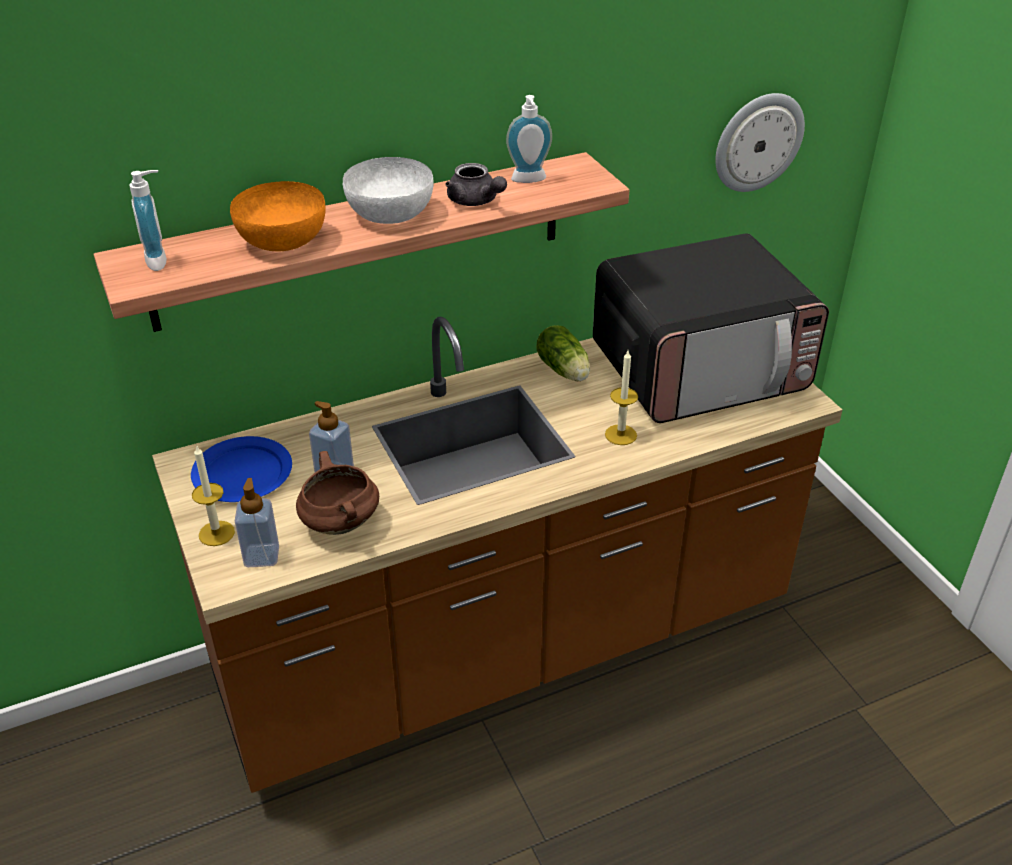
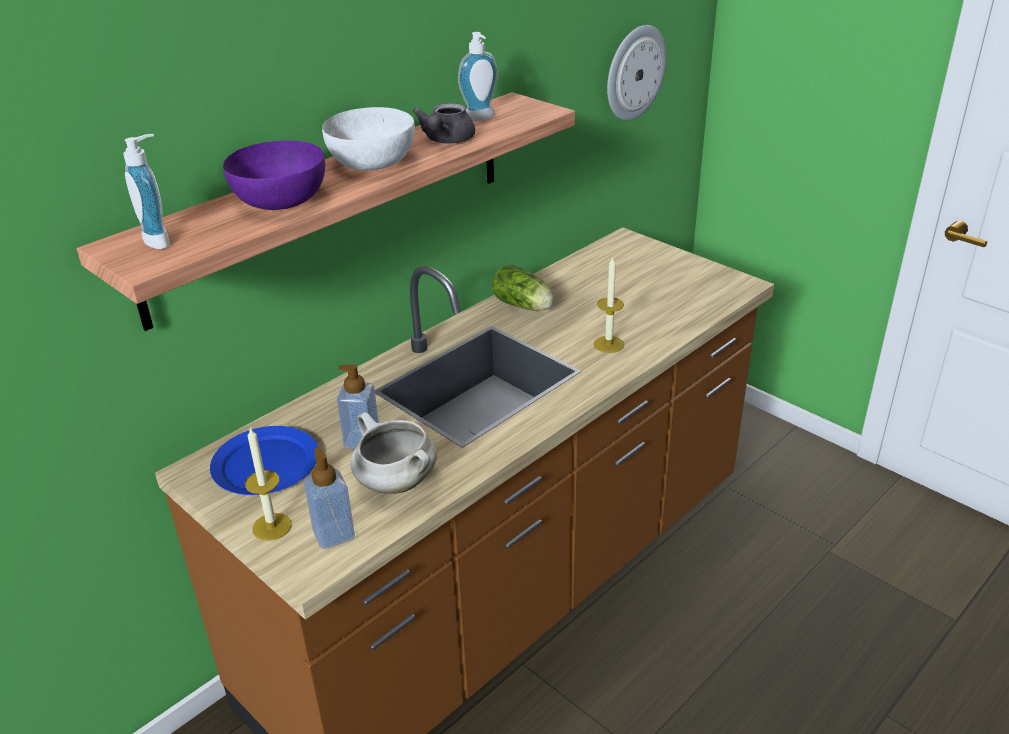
camera: 20 degrees left, 5 degrees down
(283, 241) = (281, 201): orange bowl -> purple bowl
(339, 522) = (395, 483): brown cooking pot -> white cooking pot
(476, 201) = (446, 141): grey teapot -> grey teapot turned 75 degrees clockwise
(700, 370) = (640, 280): microwave -> none

